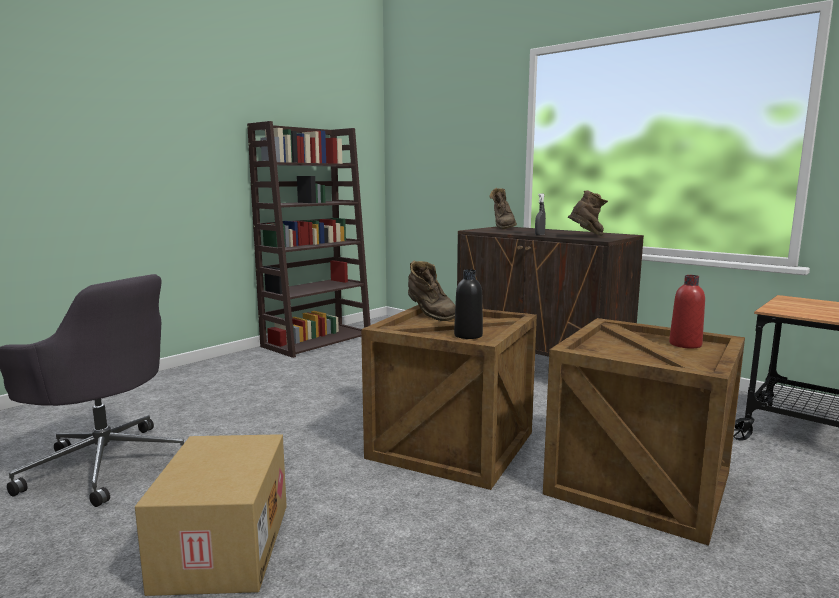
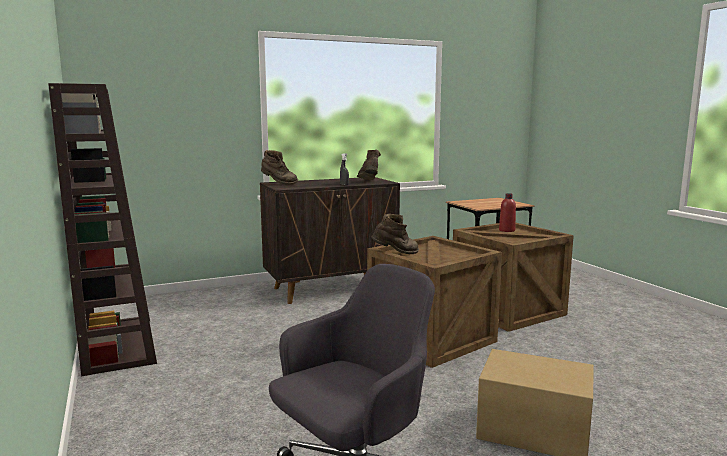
camera: 65 degrees left, 0 degrees up
(468, 335) = (458, 254): black bottle -> none

